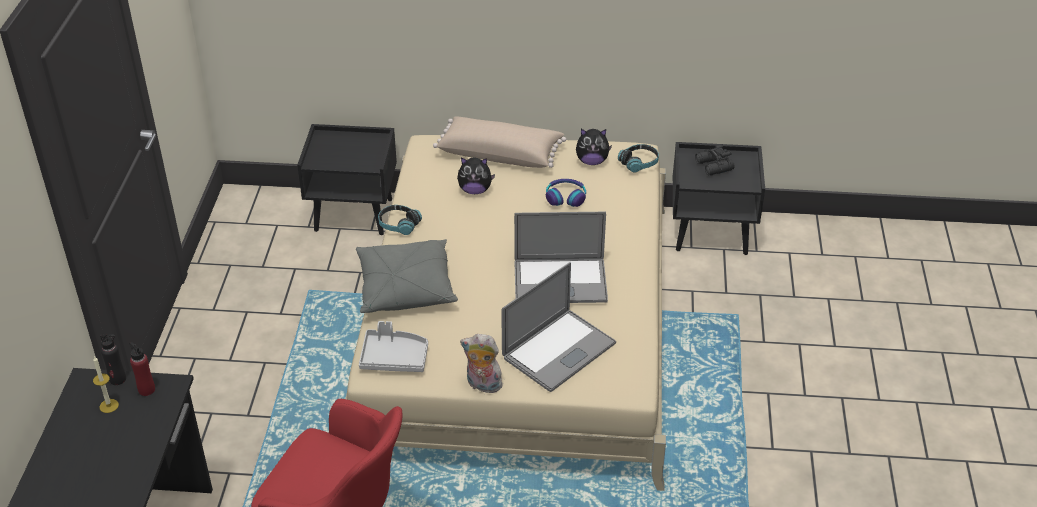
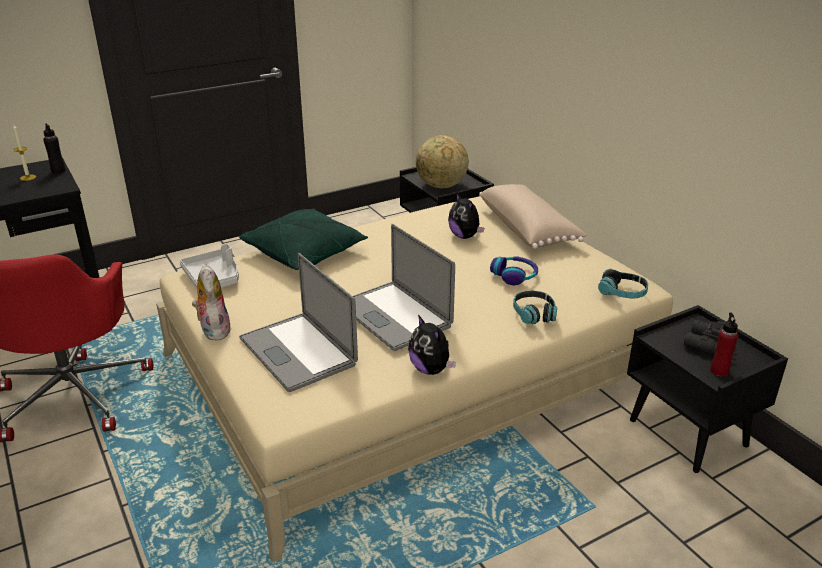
camera: 55 degrees right, 10 degrees down
(146, 390) = (52, 182): red bottle -> red bottle (719, 371)
(355, 158) = (441, 186): none -> globe
(399, 225) = (378, 223): headphones -> headphones (534, 314)
(405, 288) = (305, 253): grey pillow -> green pillow
(559, 350) = (297, 351): laptop -> laptop turned 45 degrees clockwise
(592, 161) = (584, 269): plush toy -> plush toy (431, 369)

